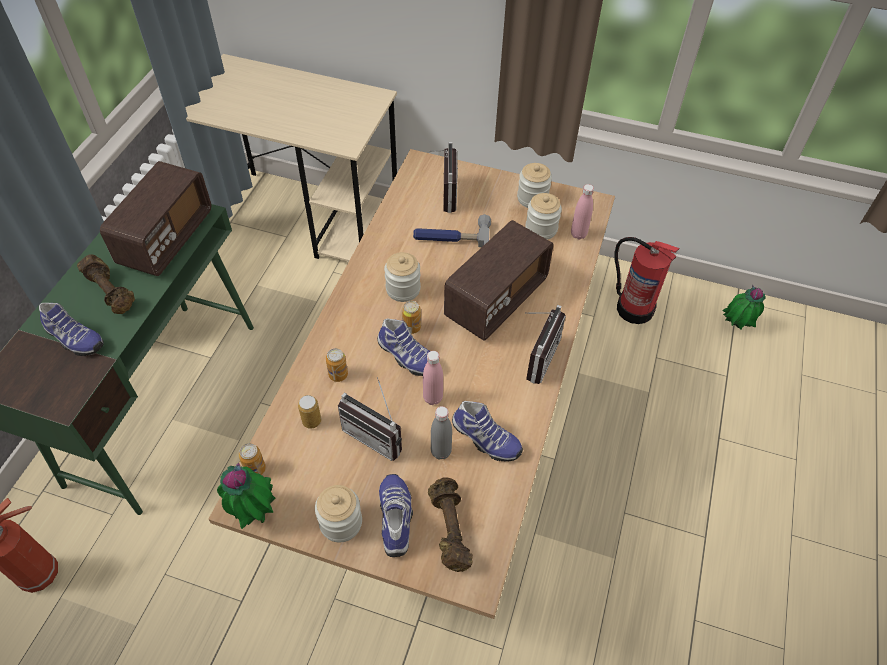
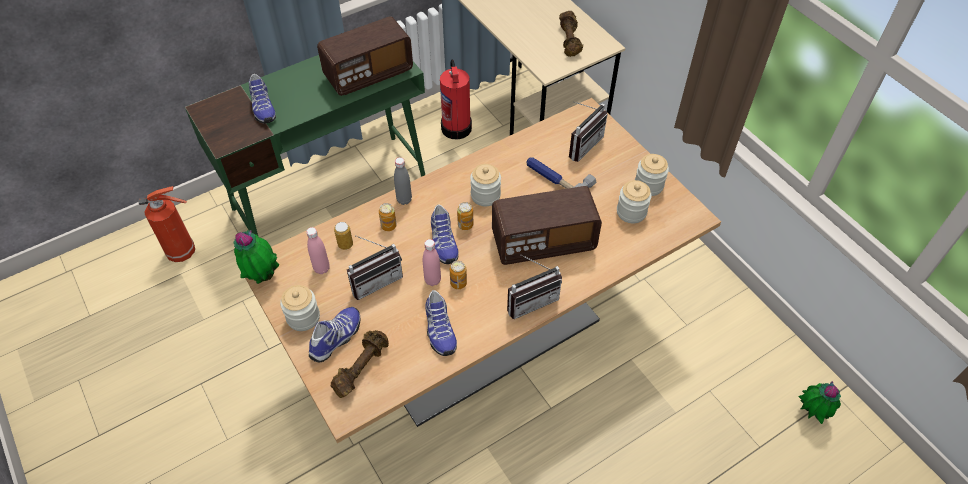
camera: 40 degrees right, 0 degrees up
(111, 291) = (307, 90): brown dumbbell -> brown dumbbell (570, 41)
(255, 469) = (287, 251): can -> can (458, 283)
(377, 435) = (375, 280): radio -> radio turned 105 degrees counterclockwise
(441, 452) = (403, 317): grey bottle -> grey bottle (404, 200)
(578, 234) = (657, 233): pink bottle -> pink bottle (322, 268)
(634, 308) = (729, 340): fire extinguisher -> fire extinguisher (456, 127)

